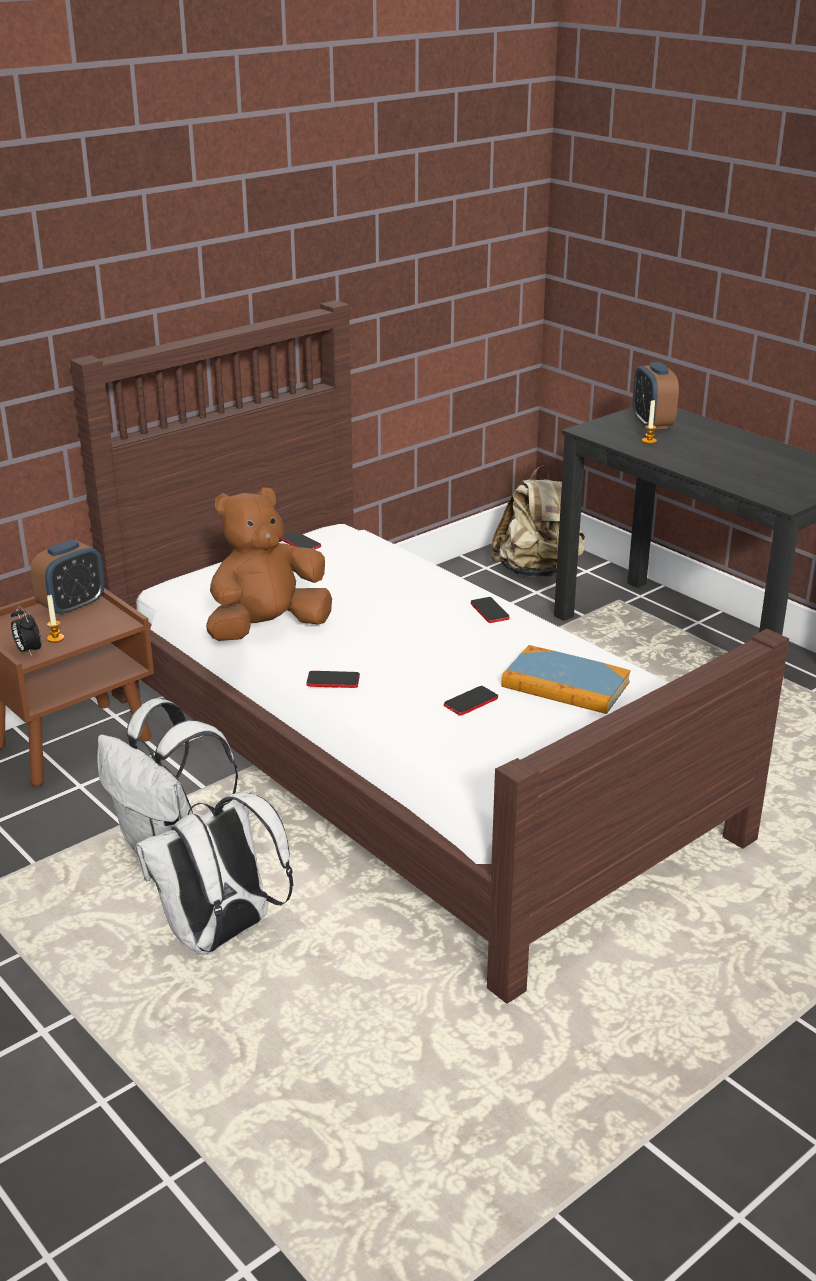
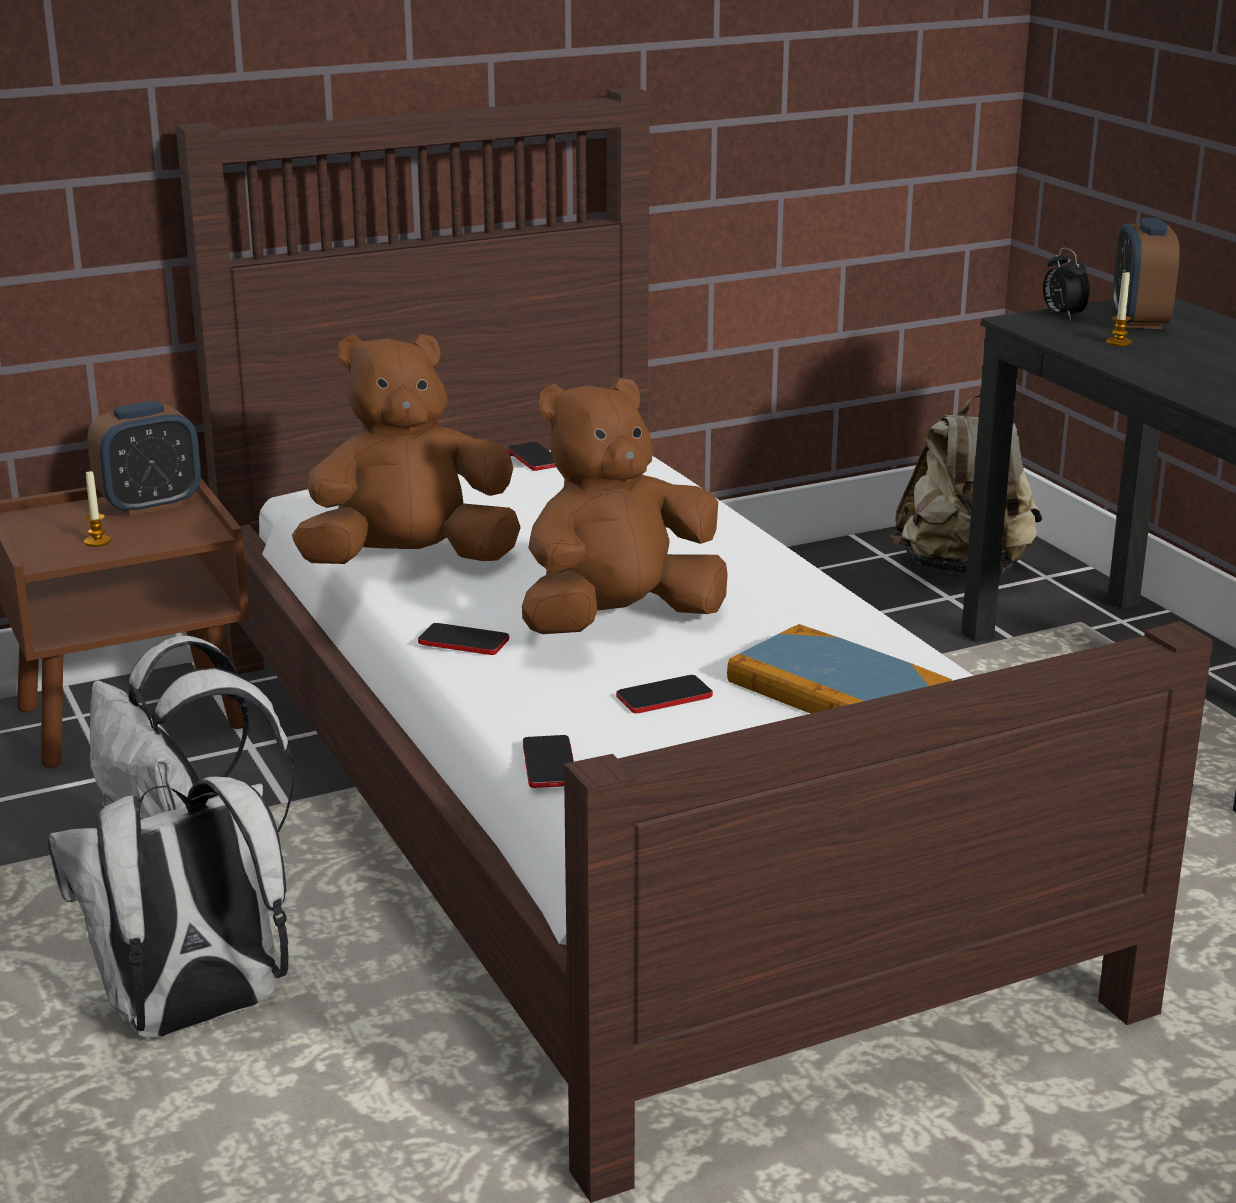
camera: 15 degrees right, 5 degrees down
(28, 651) = (48, 552): alarm clock -> alarm clock (1062, 315)
(417, 655) = (618, 622): none -> brown plush toy
(489, 611) = (773, 576): phone -> phone (549, 763)

